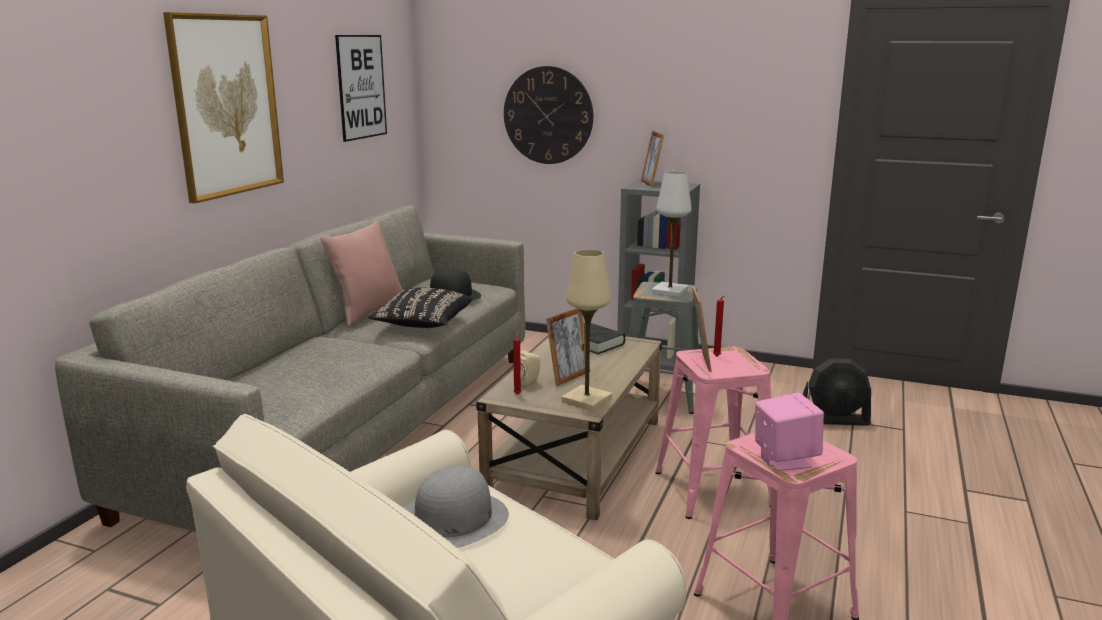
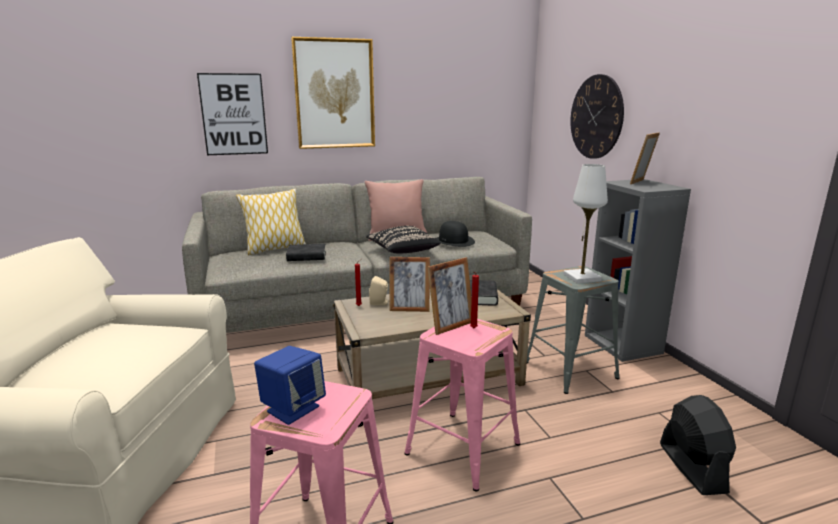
camera: 50 degrees right, 0 degrees up
(256, 376) = (274, 249): none -> pillow
(338, 367) = (306, 256): none -> black book
(361, 87) = (466, 90): picture -> picture (233, 114)
(453, 520) = (125, 337): grey hat -> none
(586, 400) = (380, 325): beige table lamp -> none
(784, 459) = (292, 408): pink speaker -> blue speaker
(833, 419) = (692, 467): black fan -> black fan turned 150 degrees counterclockwise

